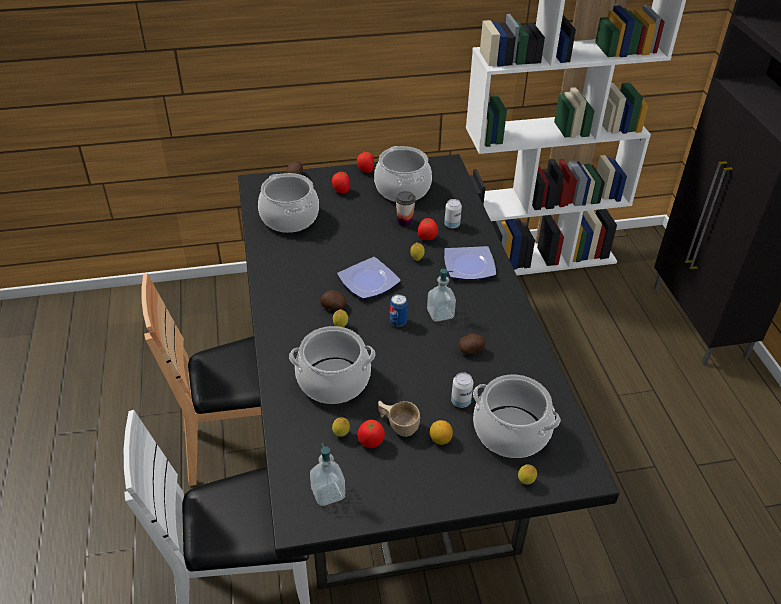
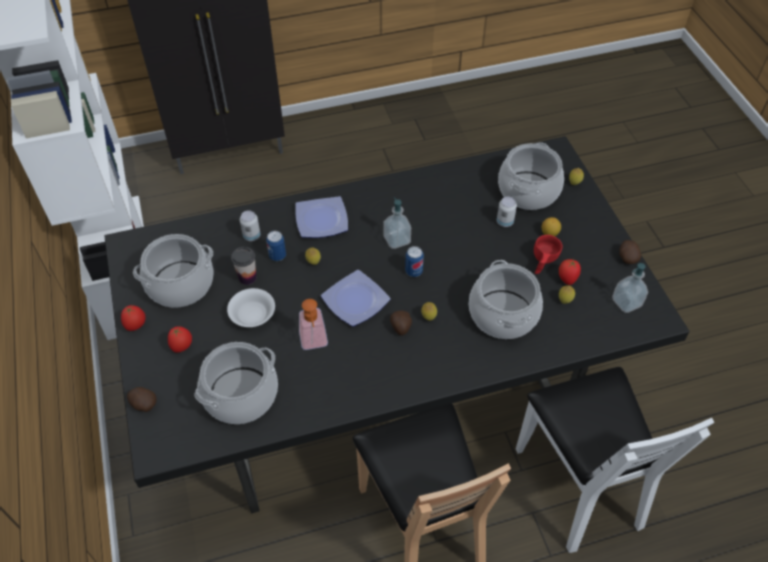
camera: 95 degrees left, 10 degrees up
(328, 256) = (314, 343): none -> soap dispenser
(365, 224) = (252, 314): none -> white bowl
(398, 425) = (542, 262): beige cup -> red cup
(427, 238) = (277, 256): tomato -> can
(471, 350) = (442, 216): potato -> potato (627, 257)

